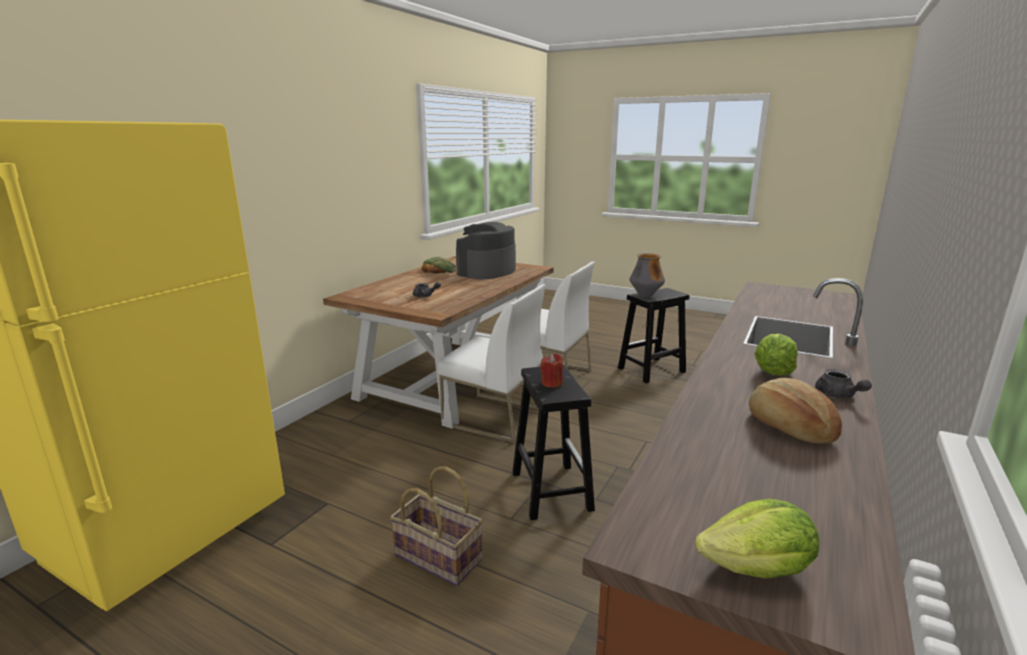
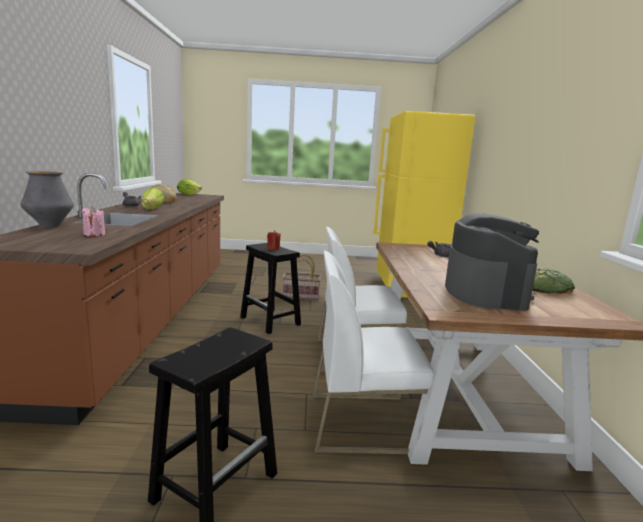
camera: 150 degrees right, 5 degrees down
(645, 295) = (237, 342): vase -> vase (50, 226)
(774, 302) = (94, 234): none -> pink candle

